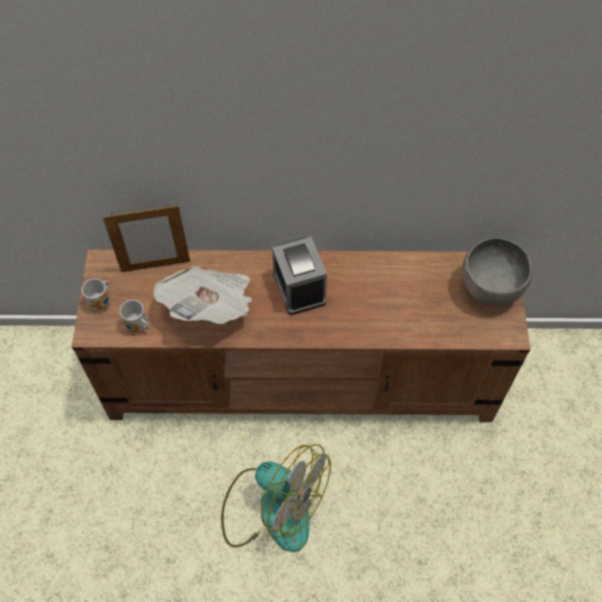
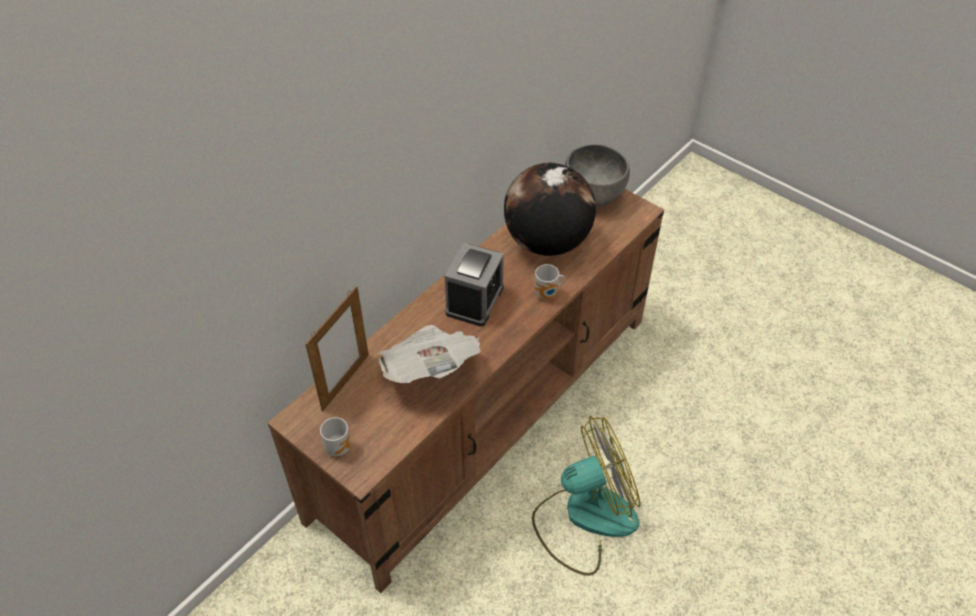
camera: 50 degrees left, 10 degrees down
(137, 327) = (394, 434): mug -> mug (547, 294)
(299, 287) = (474, 300): alarm clock -> alarm clock turned 90 degrees counterclockwise
(404, 292) = (546, 242): none -> globe

